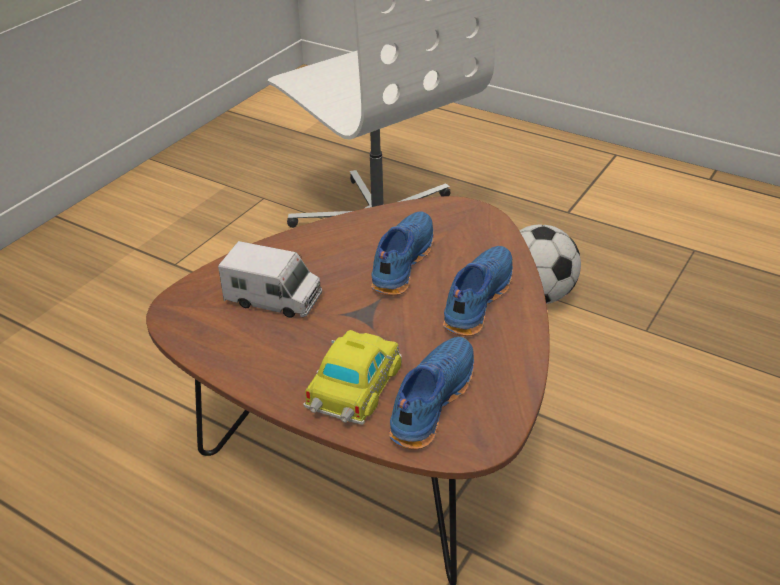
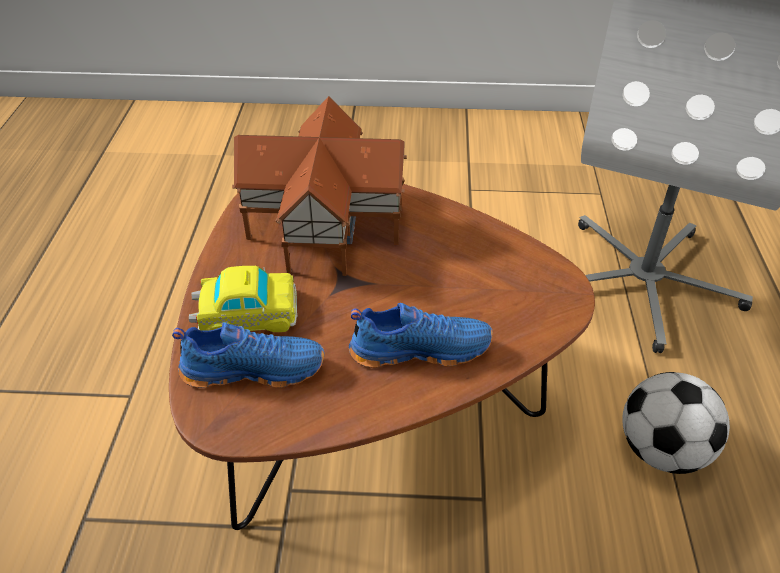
camera: 60 degrees right, 5 degrees up
(273, 299) = (328, 223): toy truck -> toy house
(400, 263) = (436, 276): blue shoe -> none

